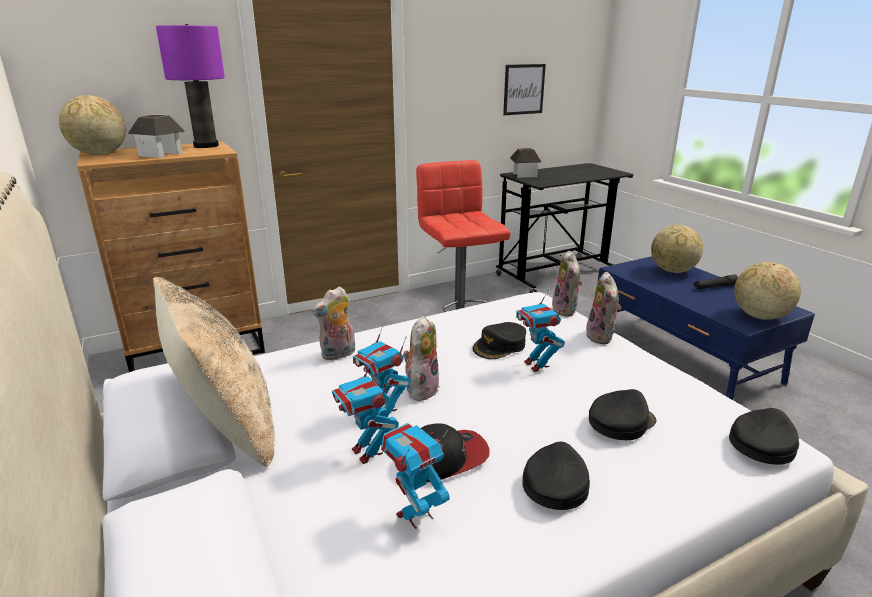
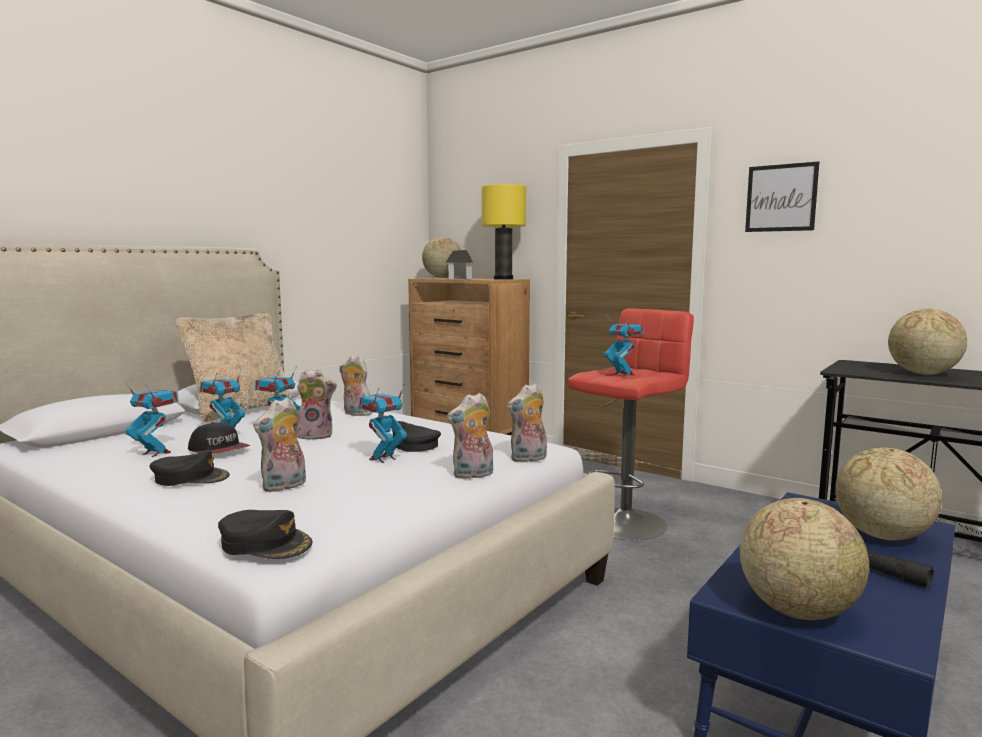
camera: 65 degrees right, 15 degrees down
(206, 146) = (503, 279): purple table lamp -> yellow table lamp
(467, 222) = (623, 374): none -> toy robot
(523, 89) = (904, 243): picture -> picture (781, 198)
(524, 175) = (864, 365): toy house -> none
(563, 175) = (922, 374): none -> globe
(620, 421) = (284, 486): black cap -> plush toy

